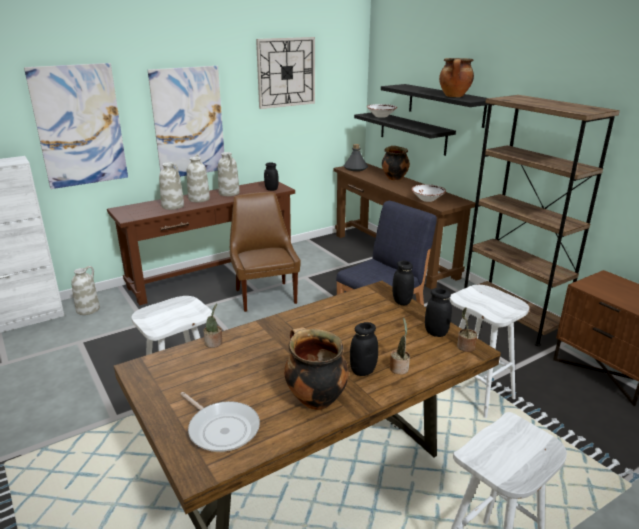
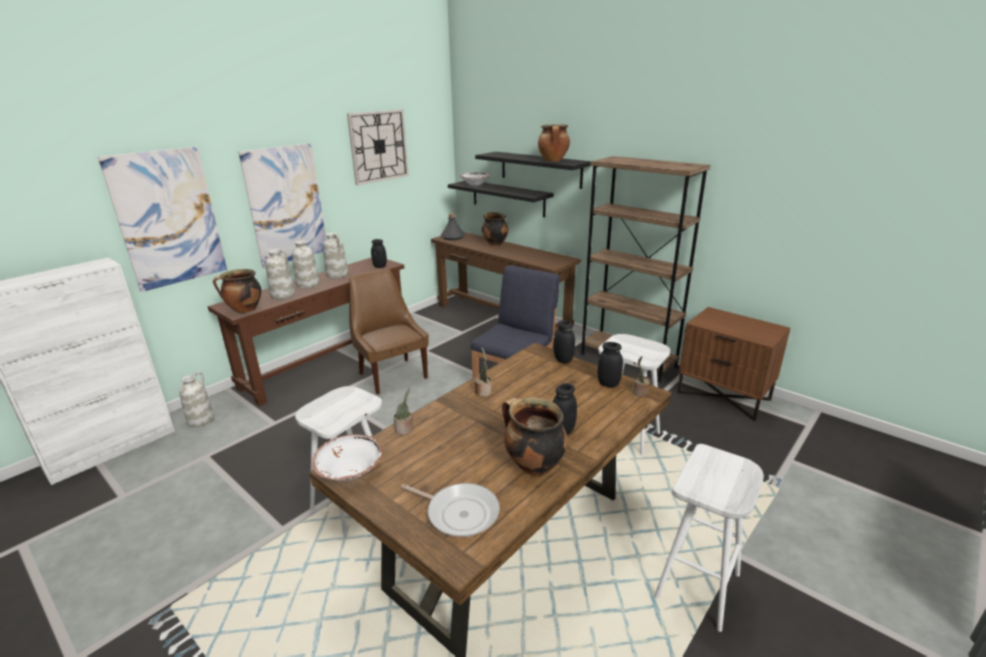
camera: 15 degrees left, 0 degrees up
(134, 216) = (244, 310): none -> cooking pot
(399, 368) = (593, 421): potted plant -> potted plant (483, 391)
(427, 199) = (536, 260): white bowl -> white bowl (350, 471)

